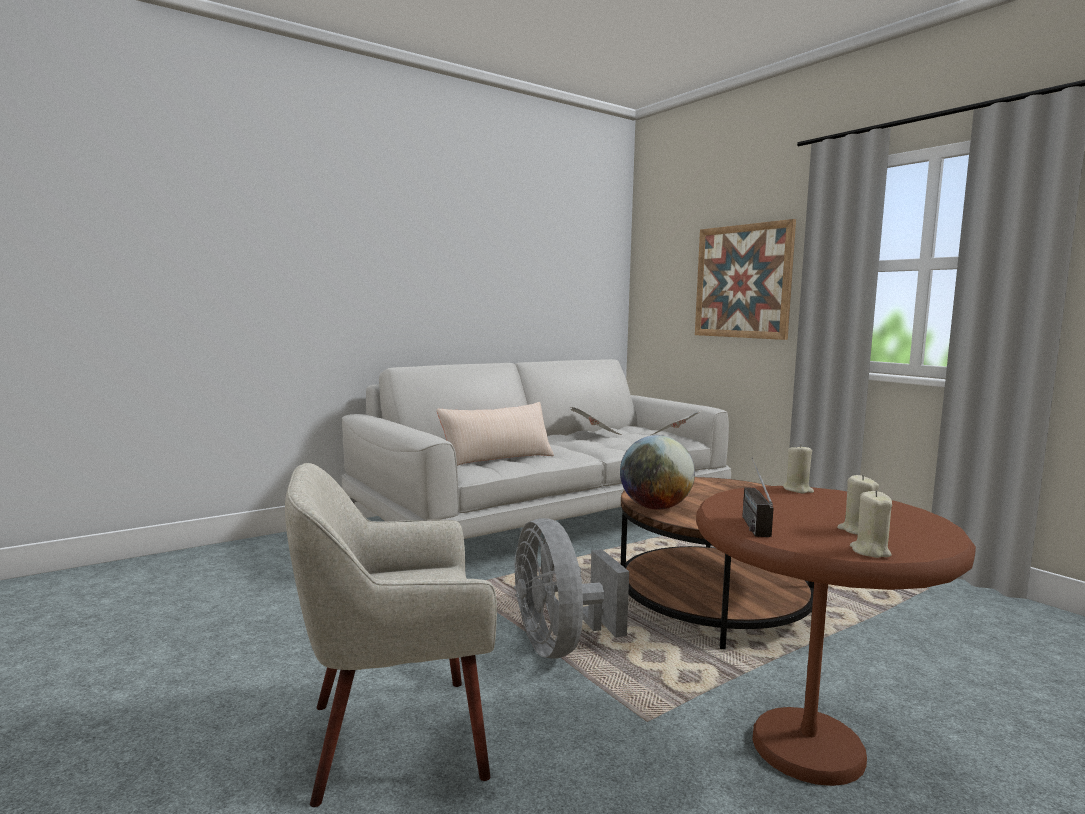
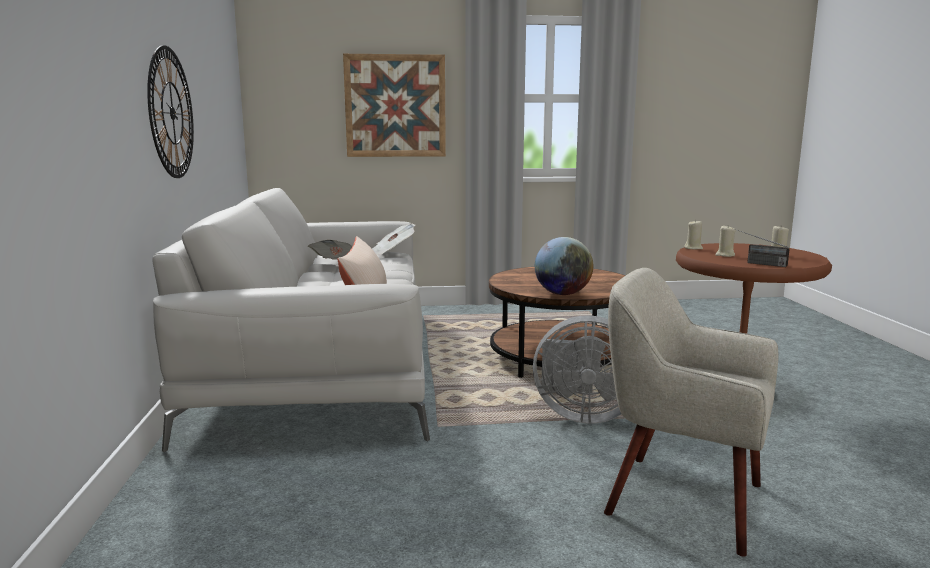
camera: 60 degrees left, 5 degrees up
(393, 737) = (682, 499): beige armchair -> beige armchair turned 105 degrees clockwise
(448, 289) = (171, 113): none -> wall clock
(870, 551) = (813, 260): beige candle -> beige candle (725, 255)

